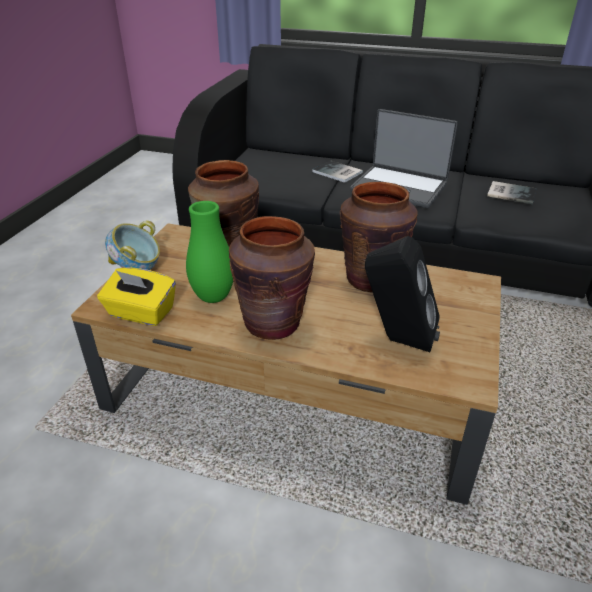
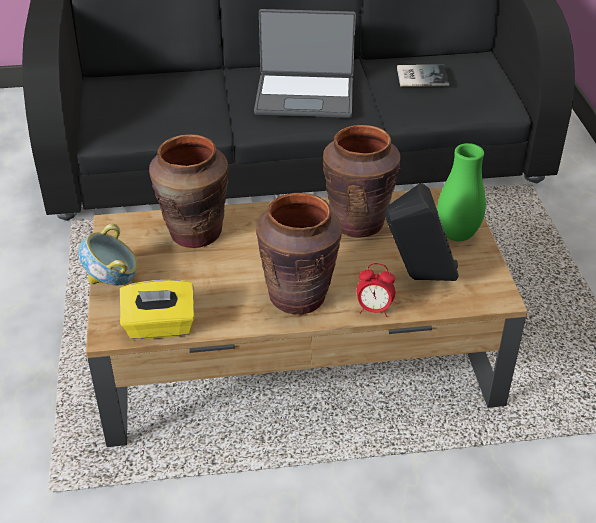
camera: 25 degrees left, 5 degrees up
(213, 297) = (219, 287): green vase -> green vase (457, 235)
(334, 355) = (374, 309): none -> alarm clock
(337, 173) = (223, 92): book -> none

